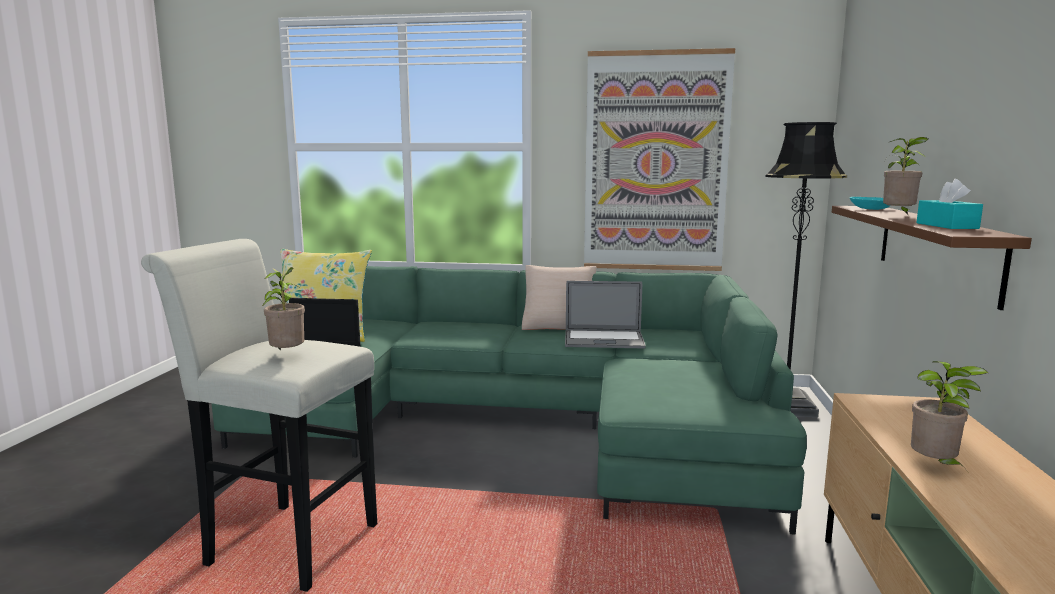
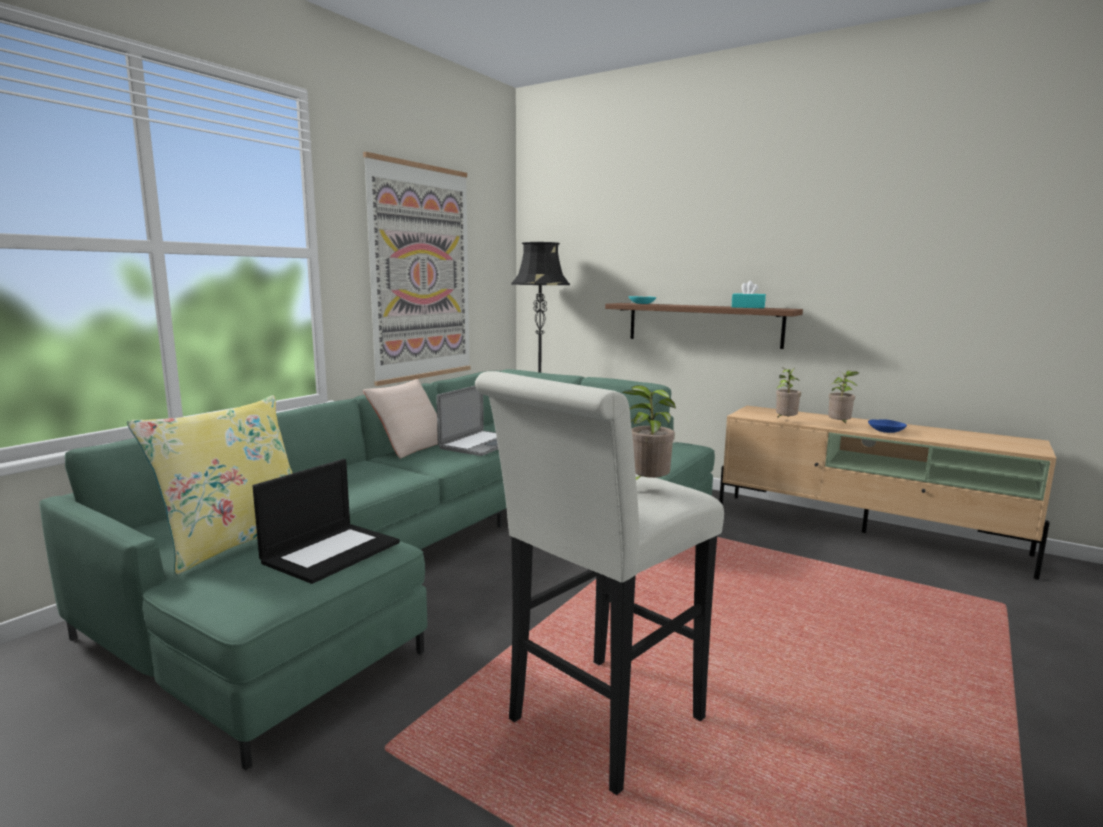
camera: 65 degrees left, 0 degrees up
(899, 216) = (691, 305): potted plant -> potted plant (785, 421)
(980, 509) = (886, 431): none -> blue bowl

